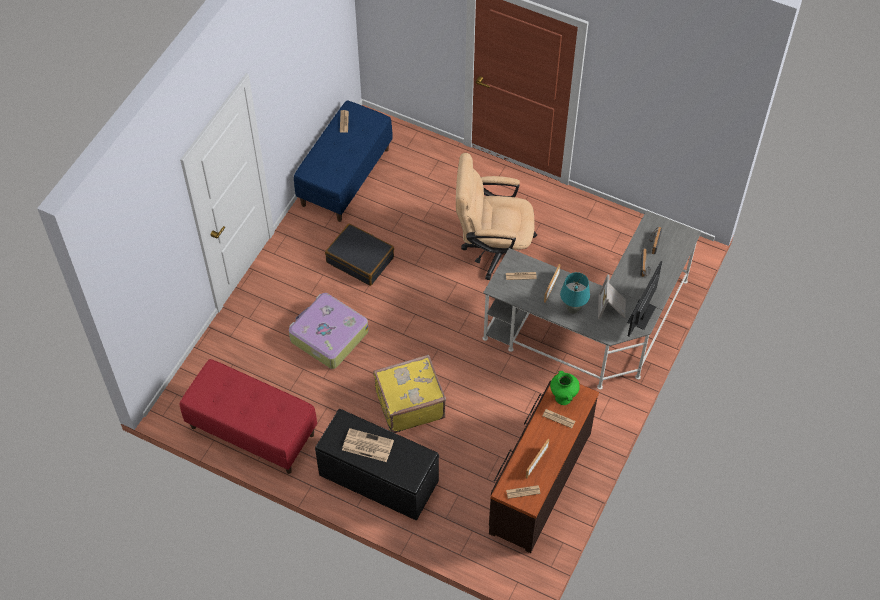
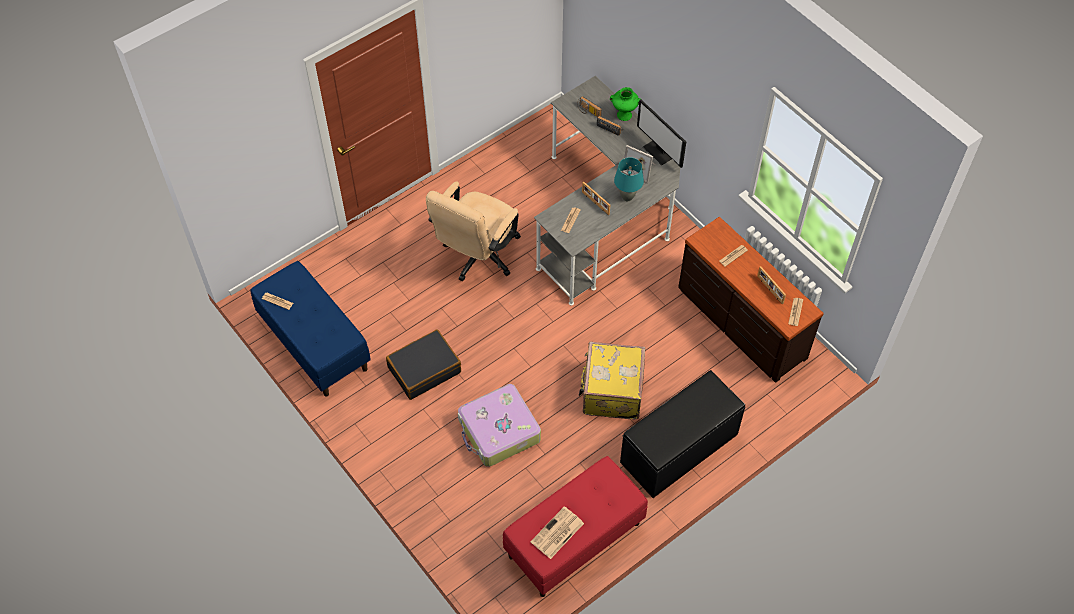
camera: 65 degrees left, 0 degrees up
(367, 445) = (677, 424): newspaper -> newspaper (557, 533)
(562, 397) = (713, 244): green vase -> green vase (624, 115)

